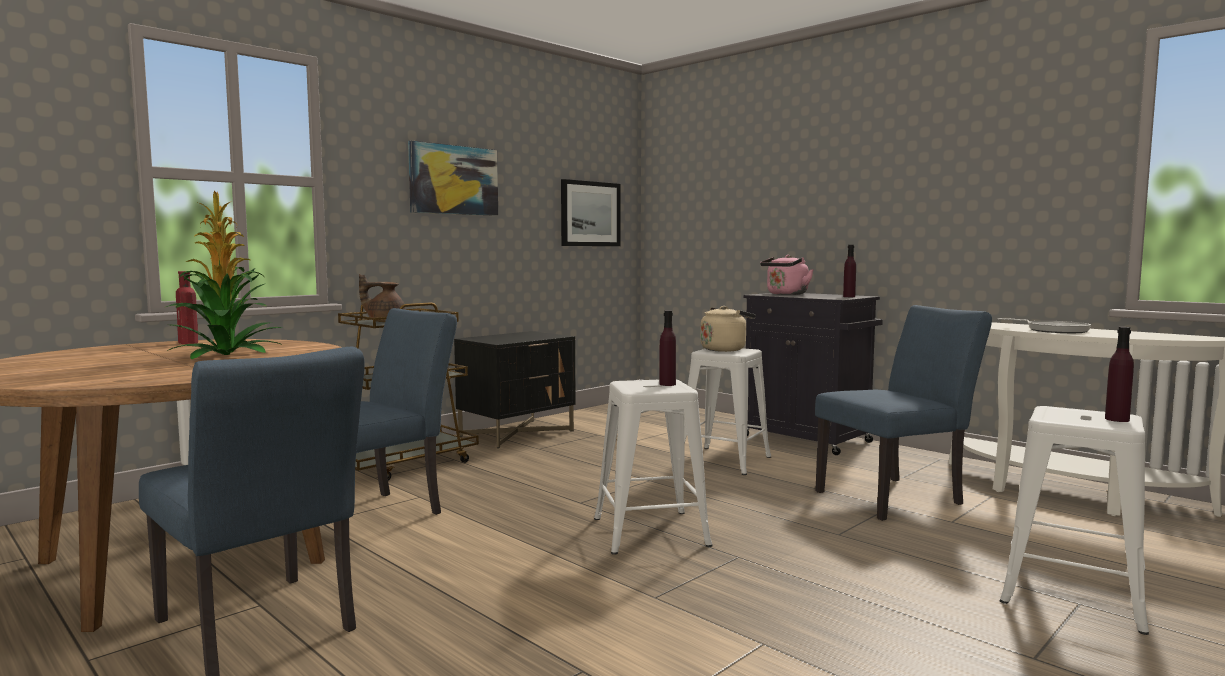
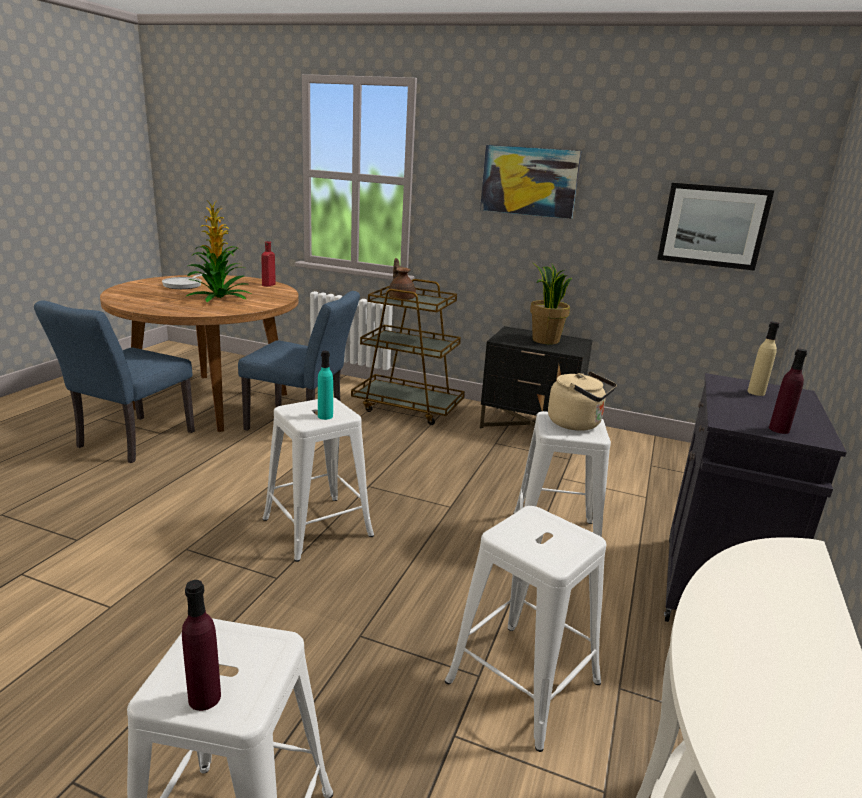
camera: 65 degrees right, 15 degrees up
(517, 336) = (545, 340): none -> potted plant
(667, 384) = (325, 416): purple bottle -> turquoise bottle
(786, 294) = (756, 392): pink kettle -> beige bottle
(897, 497) = (523, 682): blue chair -> white stool
(1053, 330) = (744, 641): frying pan -> frying pan (184, 285)

